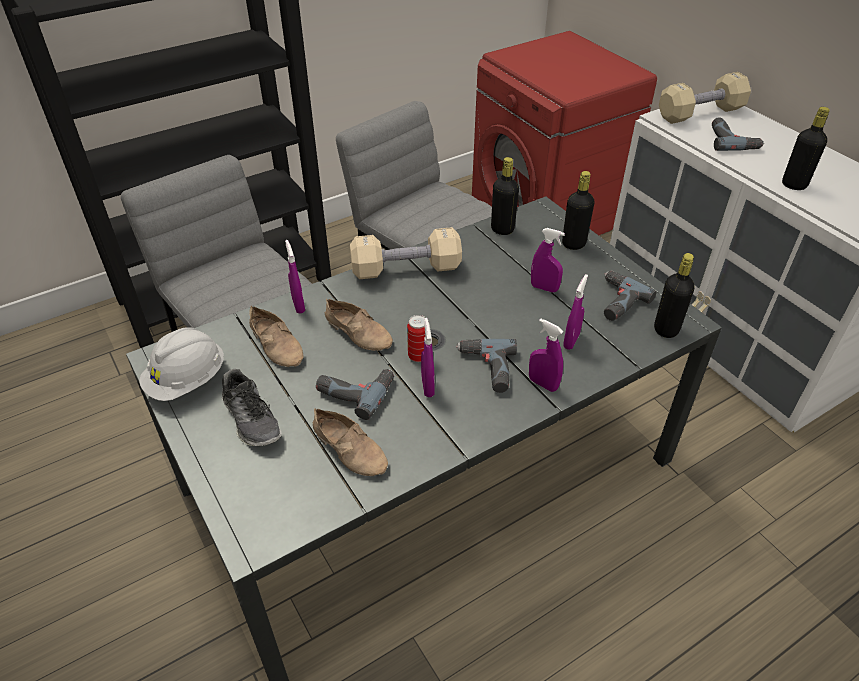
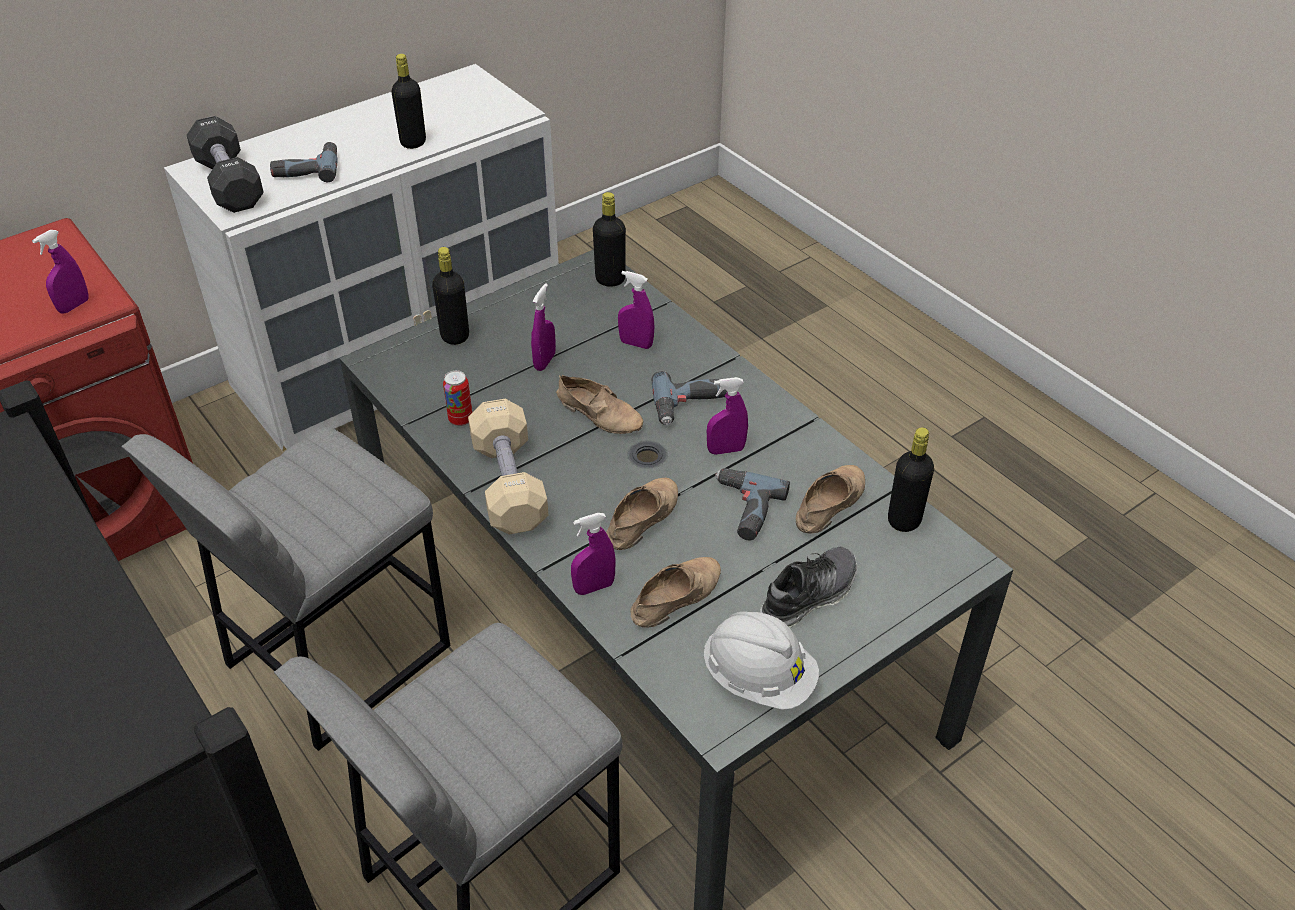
camera: 95 degrees left, 0 degrees up
(418, 356) = (679, 460): can -> can (460, 419)
(480, 316) = (601, 413): none -> beige shoe
(502, 229) = (419, 397): black bottle -> black bottle (904, 520)
(543, 384) = (705, 365): purple spray bottle -> purple spray bottle (74, 306)
(615, 301) = (566, 310): power drill -> none
(700, 113) = (229, 183): beige dumbbell -> black dumbbell

